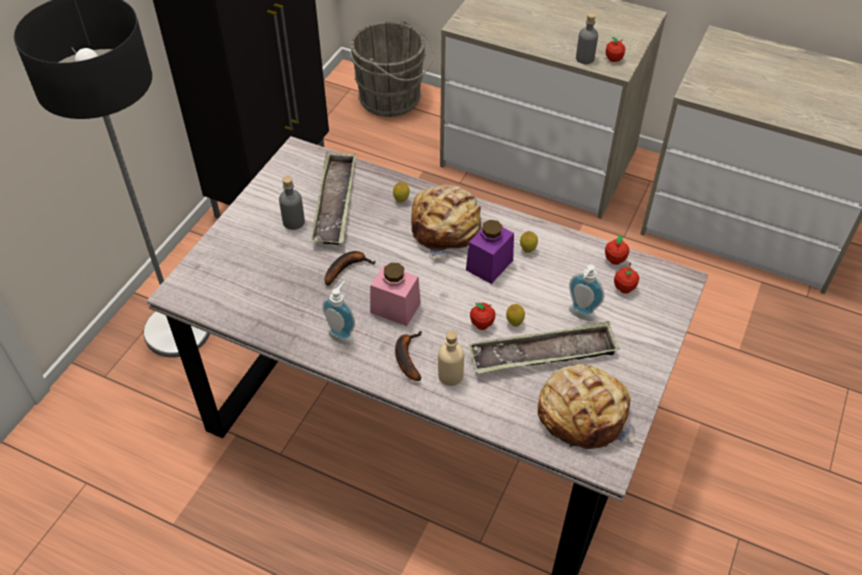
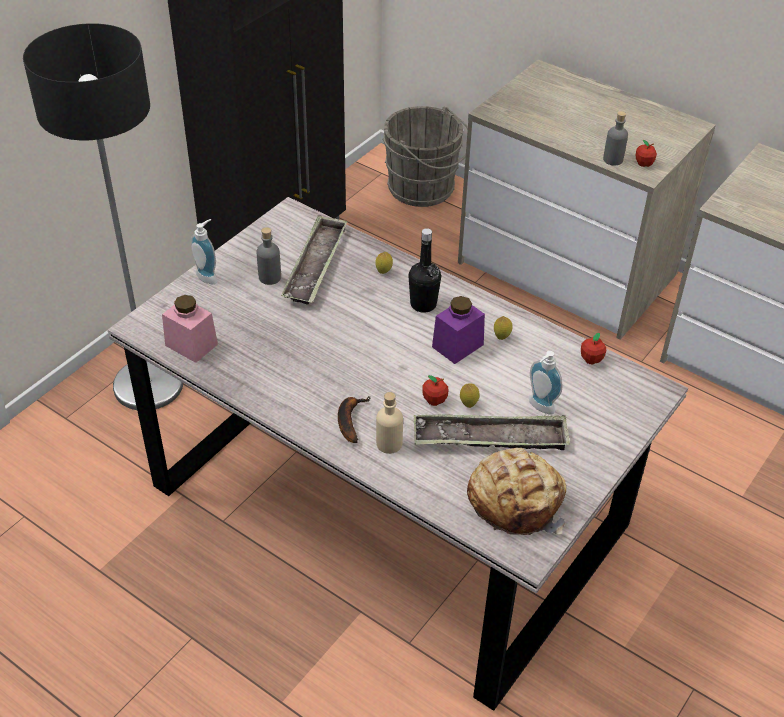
camera: 10 degrees right, 5 degrees down
(343, 334) = (291, 389): soap dispenser -> soap dispenser (209, 276)
(346, 268) = (311, 328): banana -> none
(395, 308) = (350, 372): pink jar -> pink jar (191, 345)
(446, 228) = (423, 304): bread -> black bottle
(624, 288) = (593, 388): apple -> none

